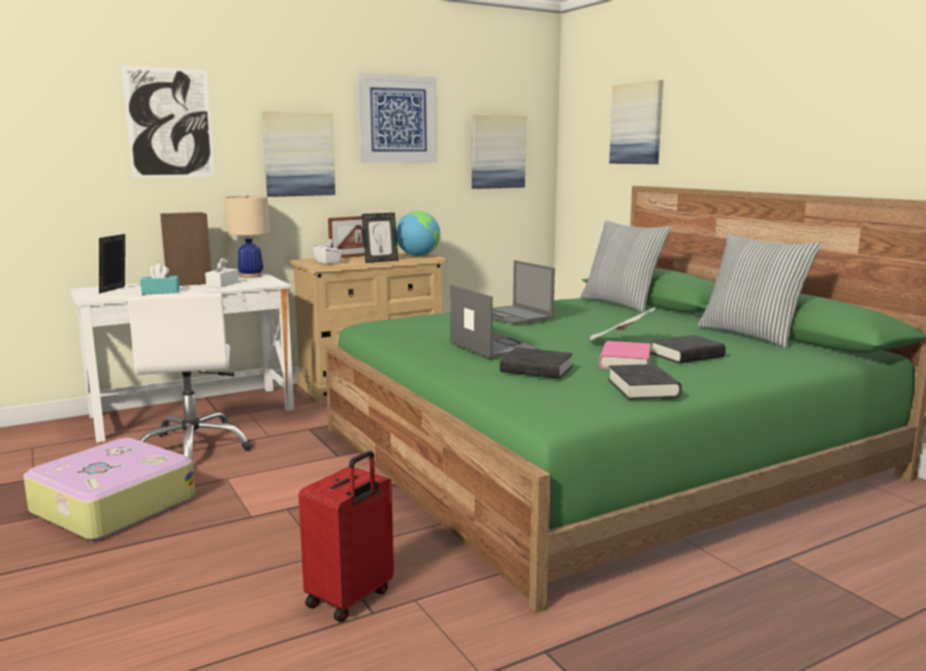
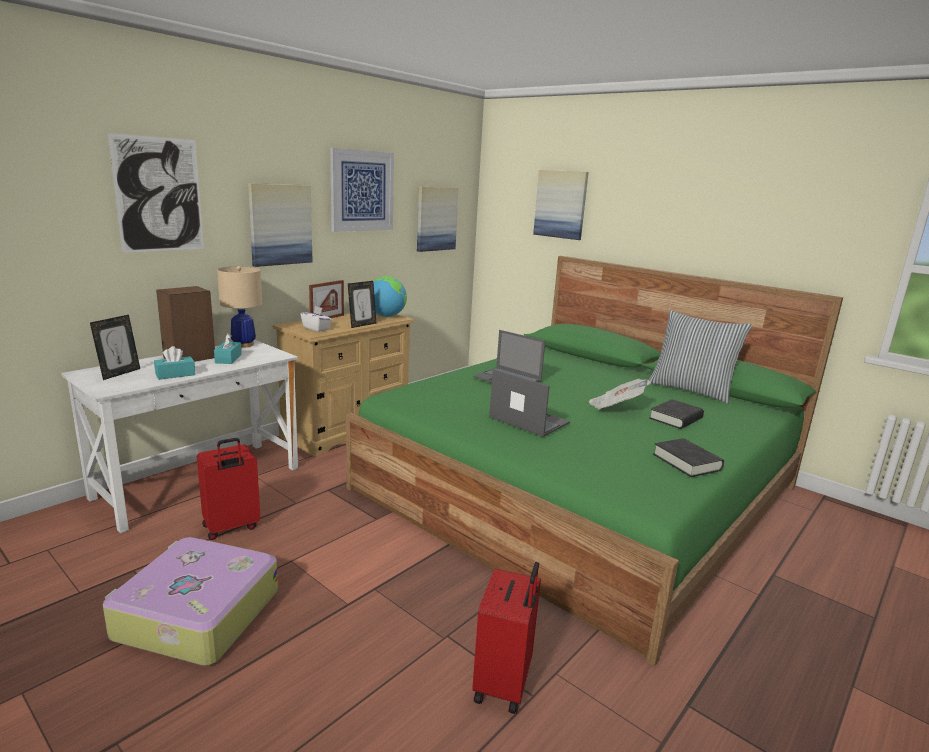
camera: 20 degrees left, 5 degrees up
(115, 290) = (119, 373): picture frame -> picture frame turned 150 degrees counterclockwise
(193, 448) = (231, 527): white office chair -> red suitcase
(222, 284) = (228, 359): white tissue box -> turquoise tissue box
(536, 369) = (591, 447): black book -> none
(621, 304) = (567, 358): pillow -> none
(625, 362) = (643, 431): pink book -> none

